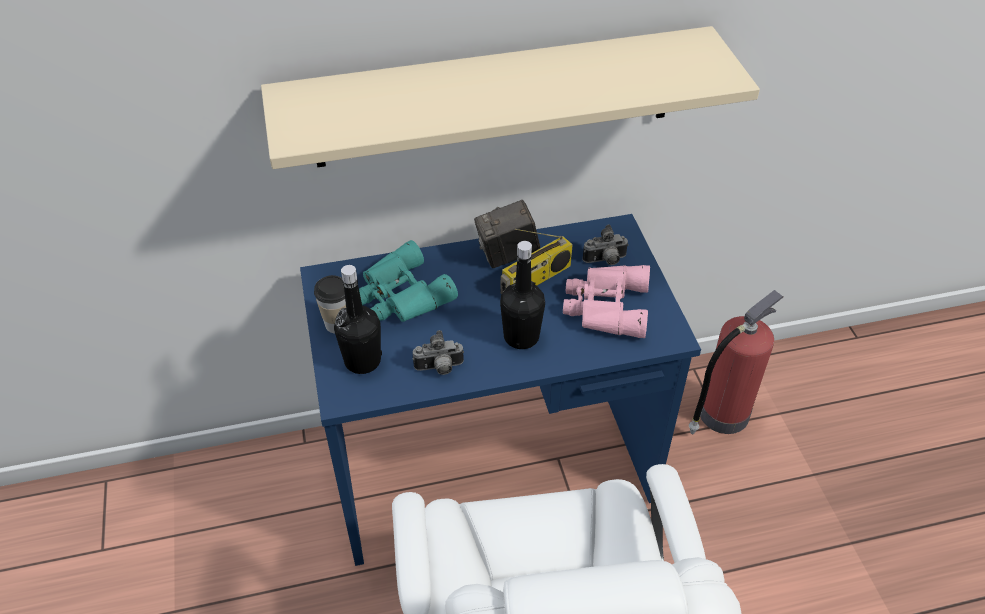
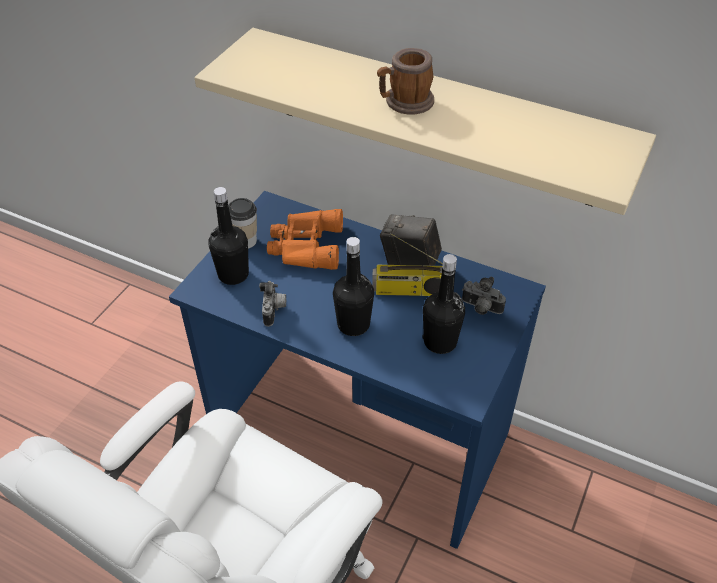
camera: 40 degrees right, 0 degrees up
(400, 296) = (304, 246): turquoise binoculars -> orange binoculars
(439, 368) = (274, 310): camera -> camera turned 120 degrees counterclockwise
(500, 89) = (404, 103): none -> mug
(604, 307) = (440, 342): pink binoculars -> black bottle
(721, 415) = (580, 523): fire extinguisher -> none

